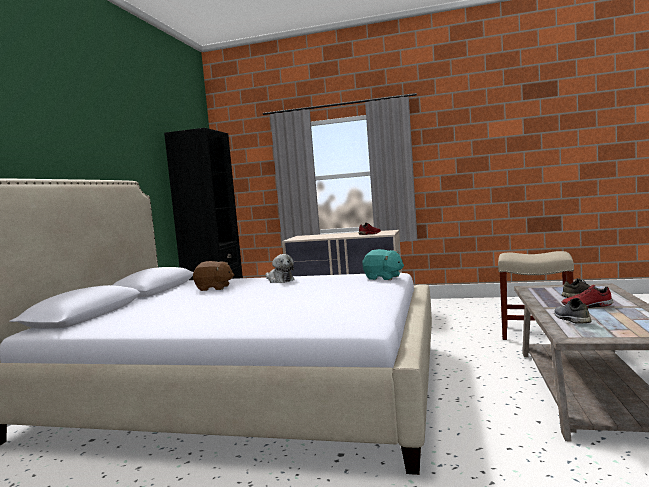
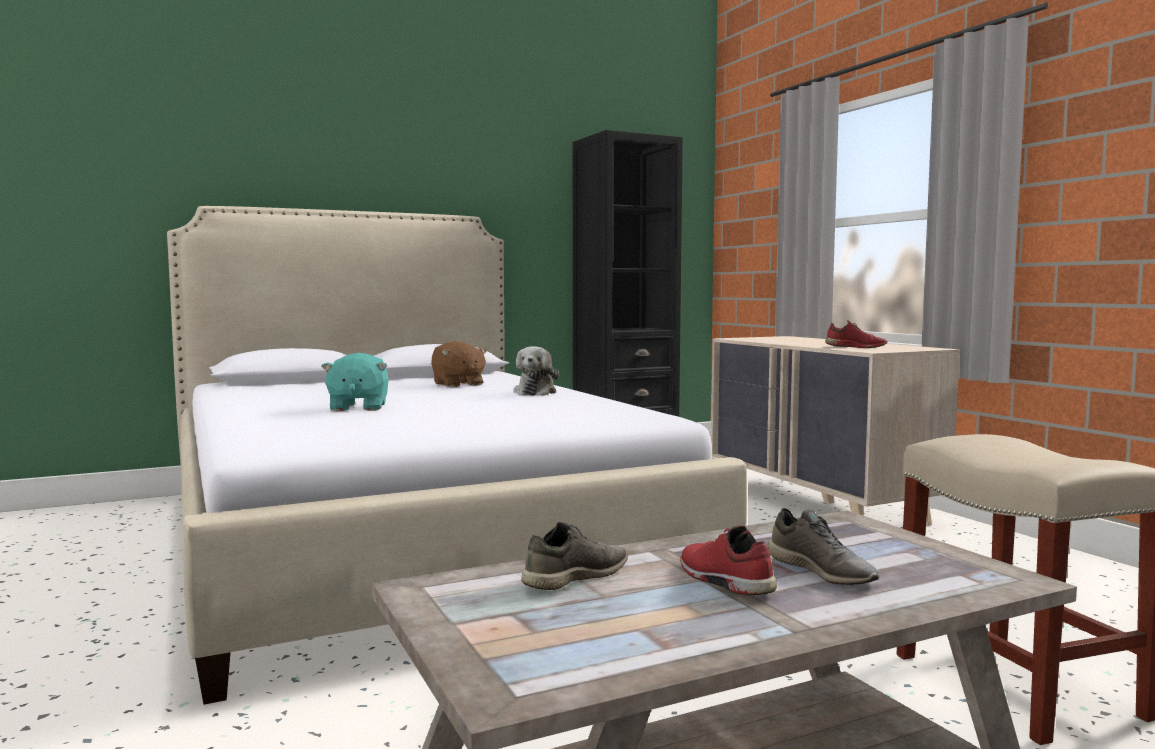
camera: 50 degrees right, 0 degrees up
(383, 278) = (613, 418): turquoise plush toy -> turquoise plush toy (357, 408)

